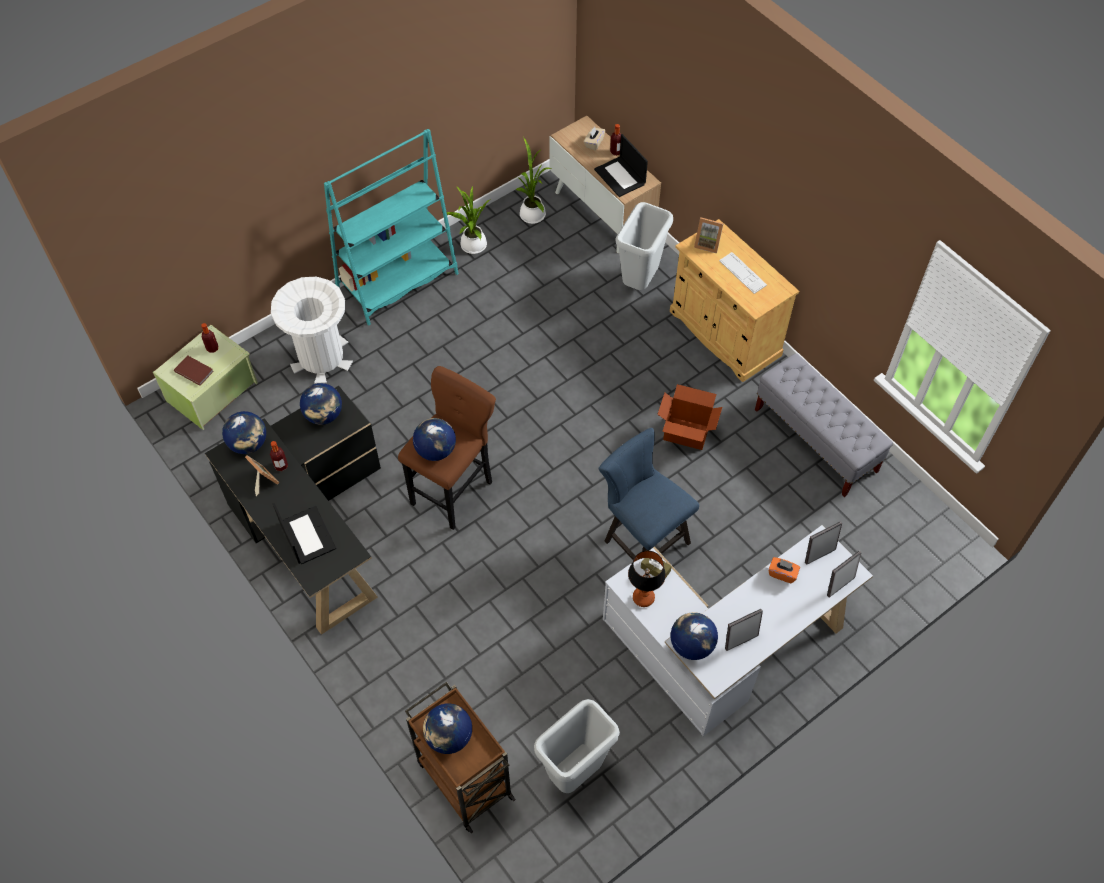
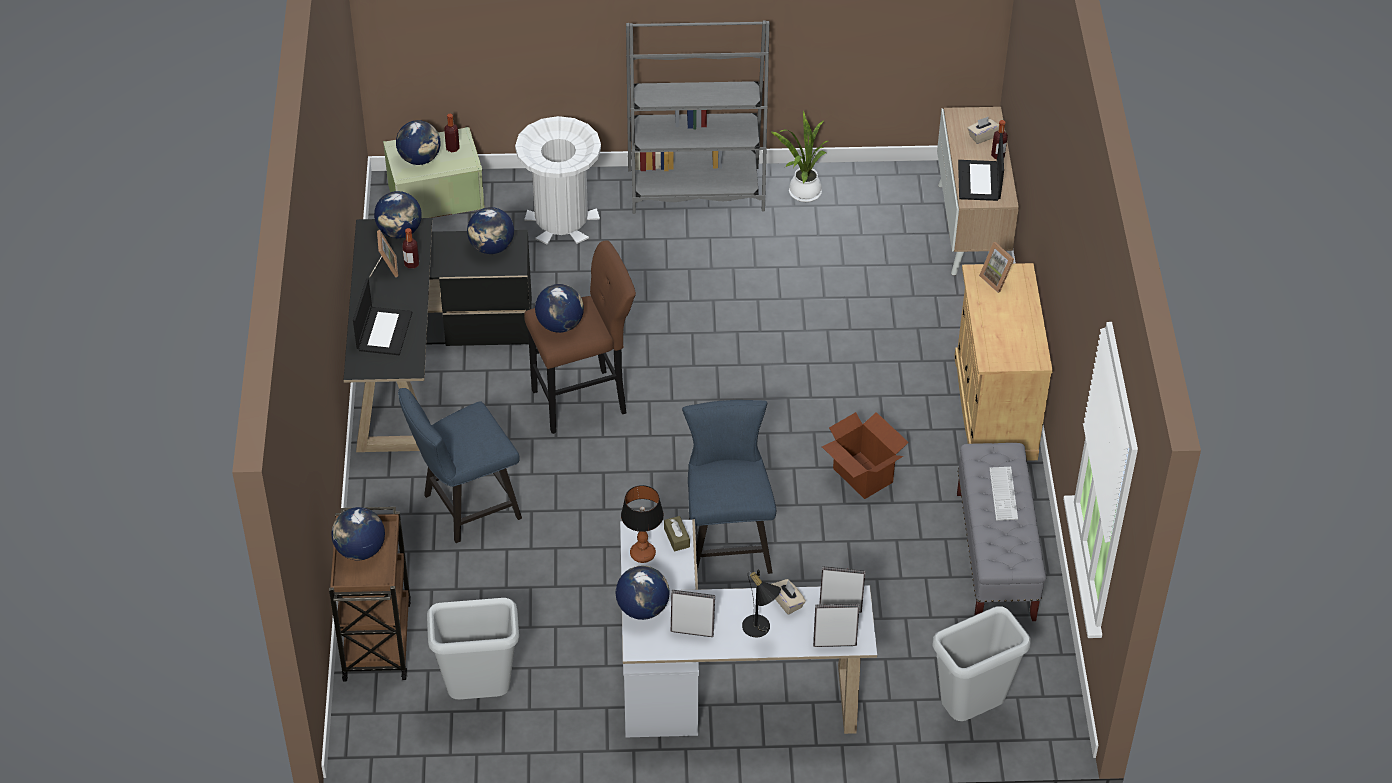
camera: 35 degrees right, 10 degrees down
(194, 370) = (420, 159): brown book -> globe
(398, 283) = (696, 190): turquoise bookcase -> grey bookcase
(440, 629) = (465, 508): none -> blue chair
(532, 213) = (895, 192): potted plant -> none
(640, 282) = (948, 314): grey trash can -> grey trash can (971, 712)
(742, 273) = (1007, 324): keyboard -> keyboard (1003, 494)
(782, 574) = (787, 602): orange tissue box -> beige tissue box
(783, 608) = (760, 629): none -> black table lamp

